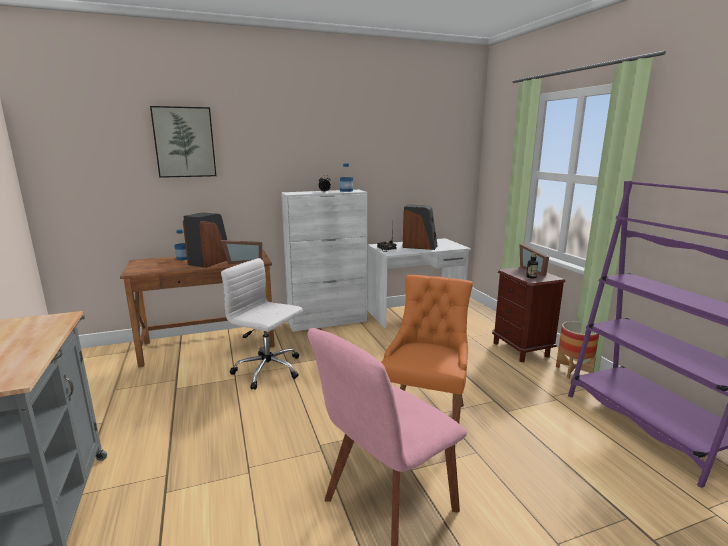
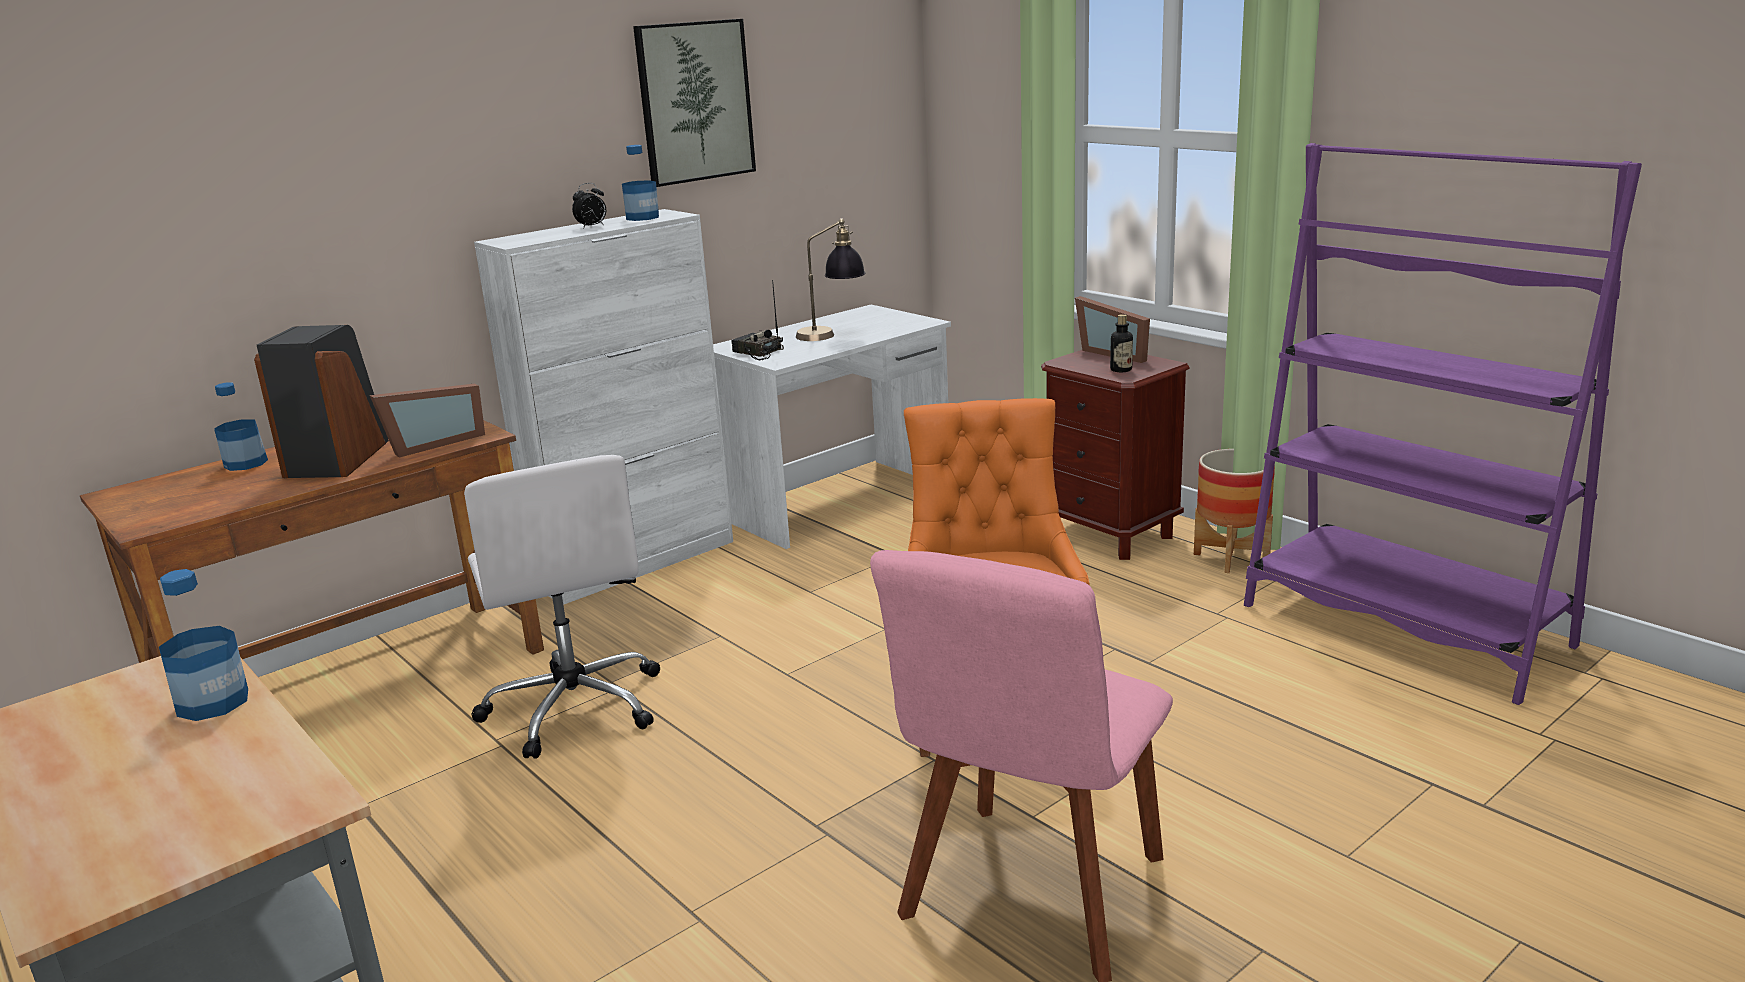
camera: 20 degrees left, 5 degrees up
(45, 333) = (213, 702): none -> bottle
(184, 142) = (191, 132): picture -> picture (694, 102)
(269, 370) = (574, 706): white office chair -> white office chair turned 120 degrees counterclockwise
(419, 246) = (832, 335): speaker -> table lamp

